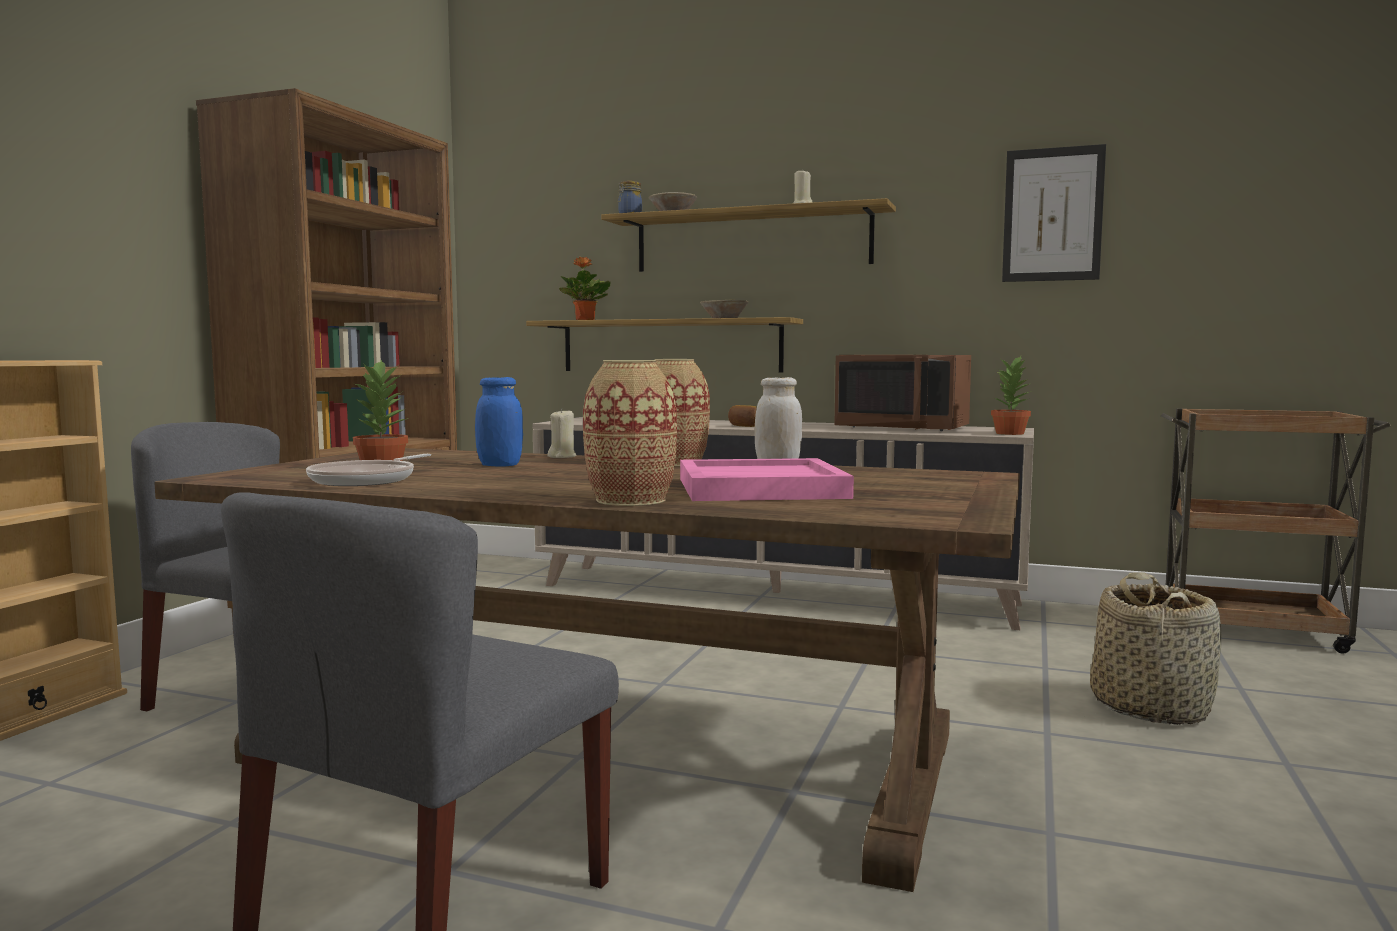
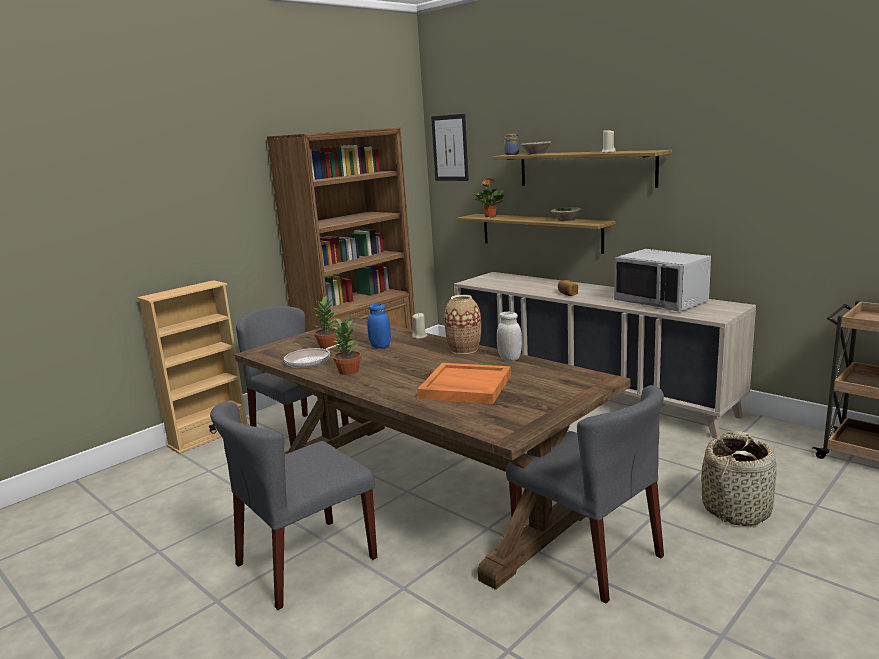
camera: 25 degrees right, 10 degrees up
(630, 500) = (393, 395): vase -> none
(759, 488) = (465, 387): pink tray -> orange tray
(903, 428) = (661, 302): brown microwave -> grey microwave
(1010, 433) = (719, 316): potted plant -> potted plant (349, 371)
(1012, 801) = (588, 554): none -> grey chair
(1052, 215) = (776, 158): picture -> picture (450, 148)

